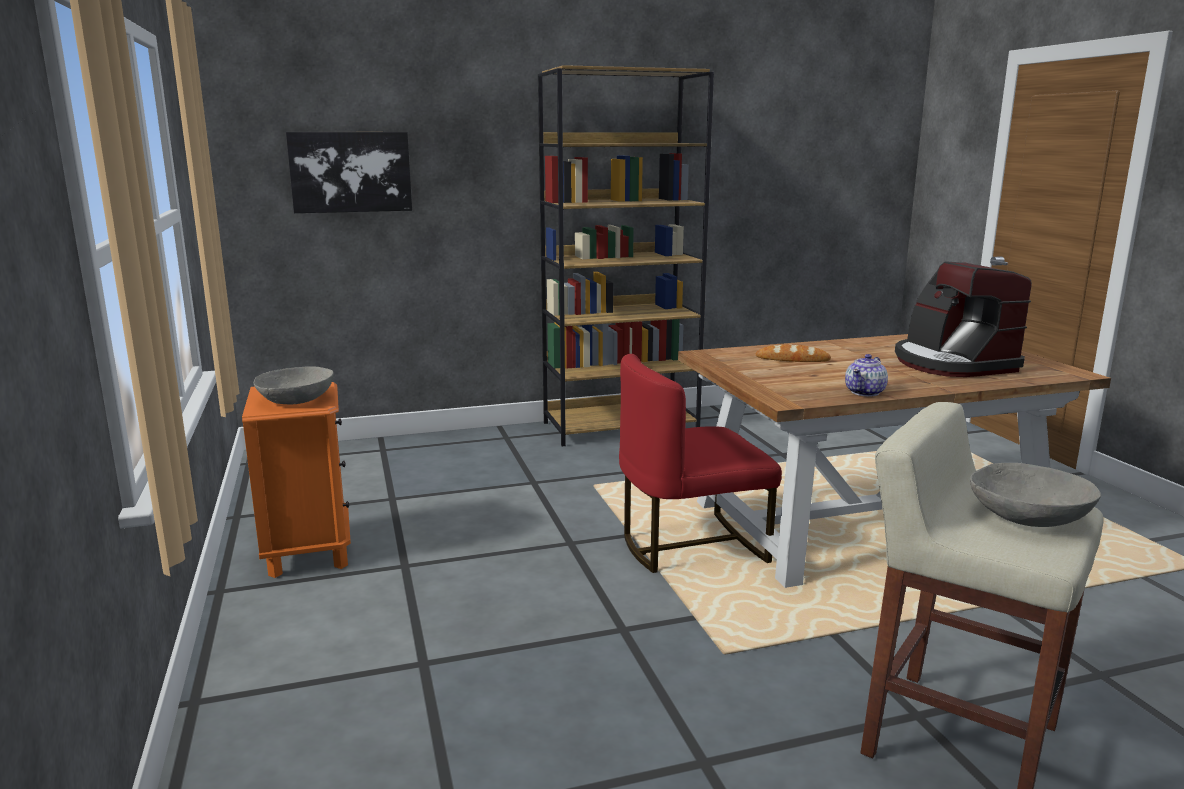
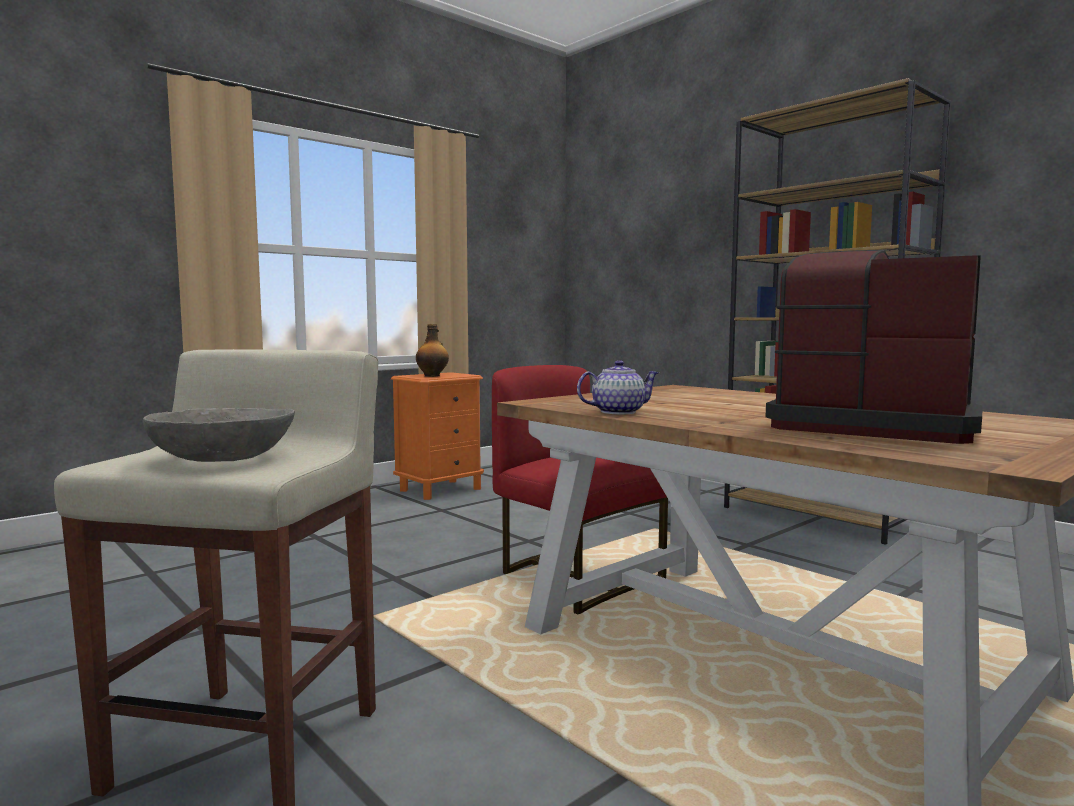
camera: 65 degrees right, 10 degrees down
(296, 400) = (432, 376): grey bowl -> bottle
(350, 172) = (637, 245): picture -> none
(792, 359) = (718, 398): bread -> none
(865, 392) = (617, 412): teapot -> teapot turned 150 degrees clockwise
(952, 363) = (870, 426): coffee machine -> coffee machine turned 75 degrees clockwise

